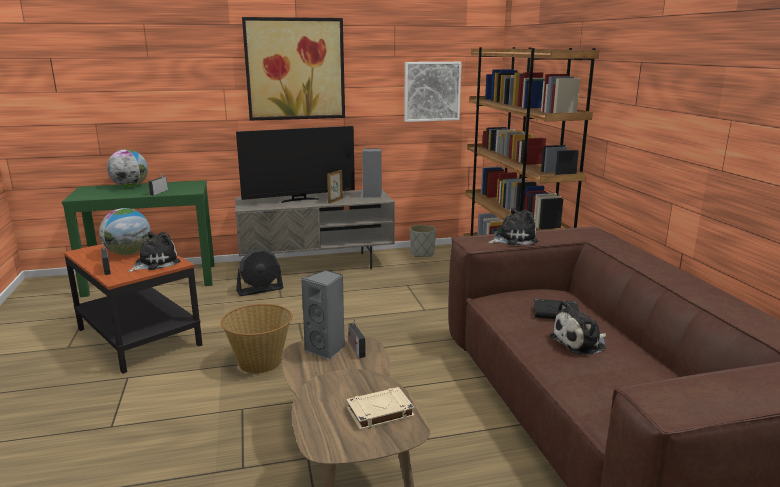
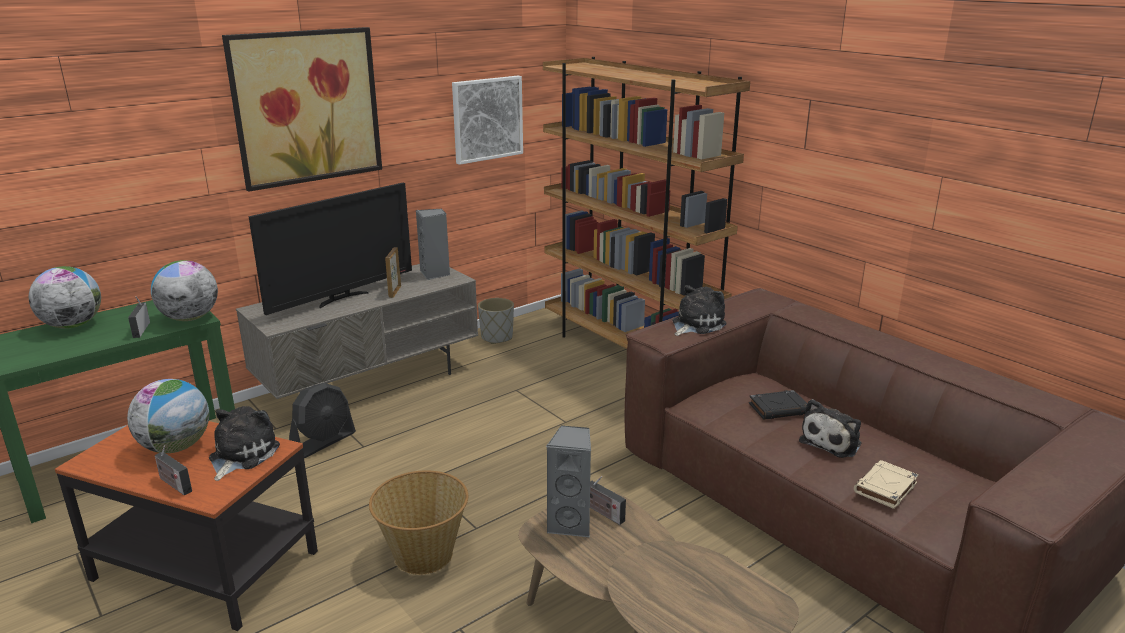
camera: 25 degrees left, 5 degrees up
(189, 191) = (190, 318): none -> globe
(379, 412) = (723, 593): beige book -> beige book (885, 488)

